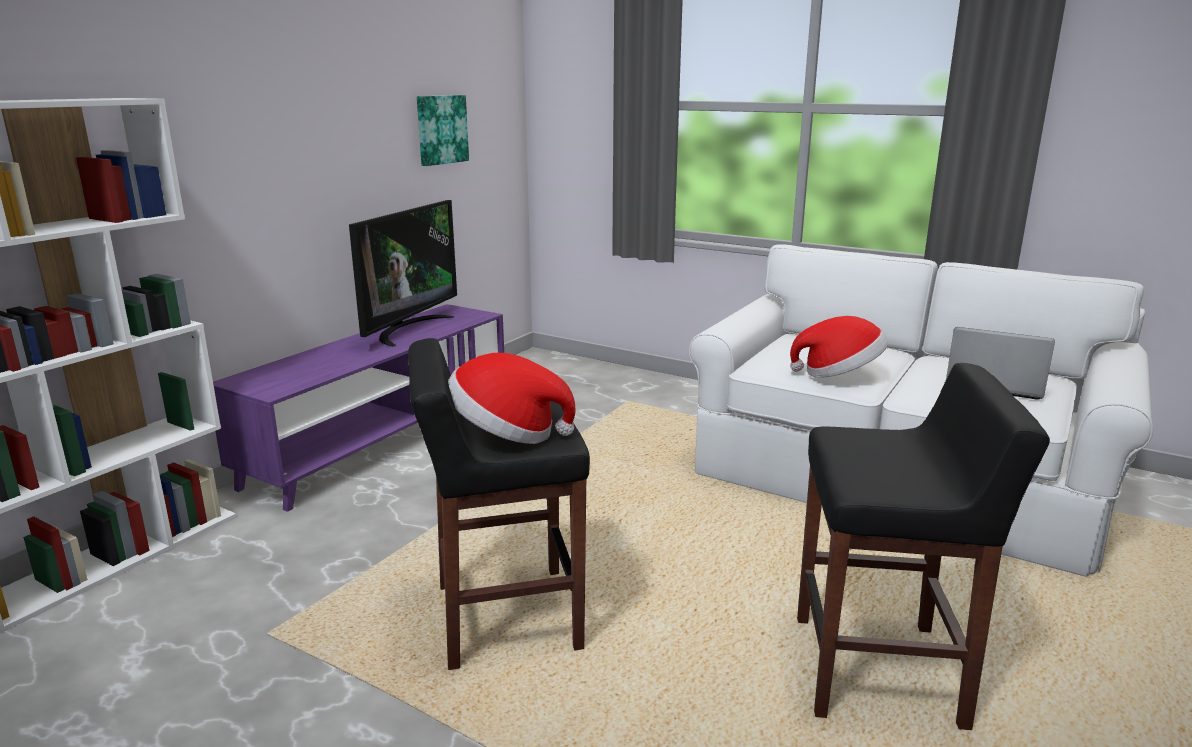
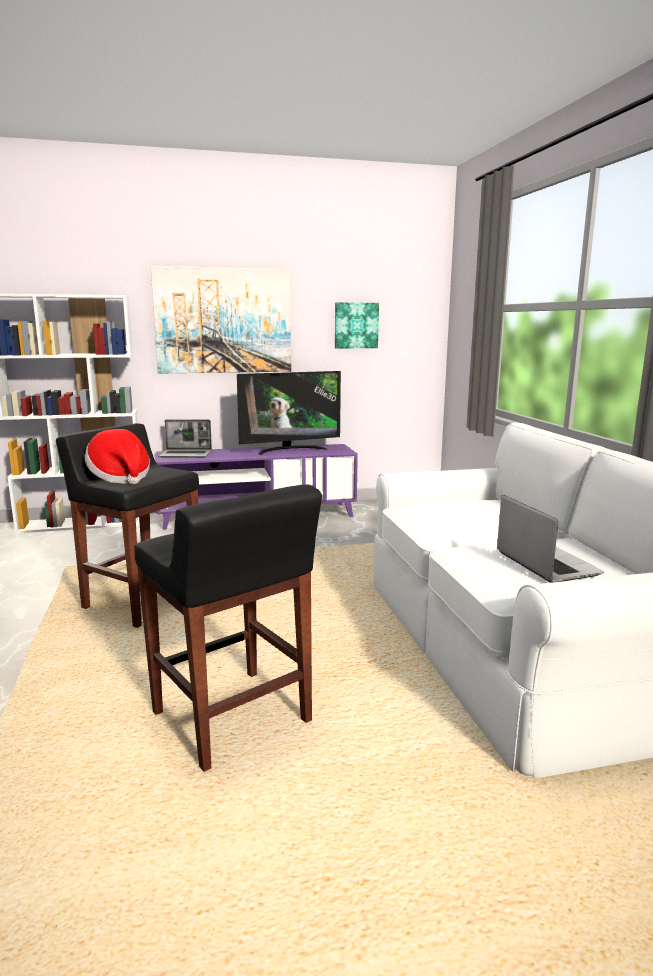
camera: 45 degrees right, 5 degrees down
(279, 135) = (223, 321): none -> picture
(281, 375) = (186, 454): none -> laptop
(839, 374) = (440, 524): hat -> none

